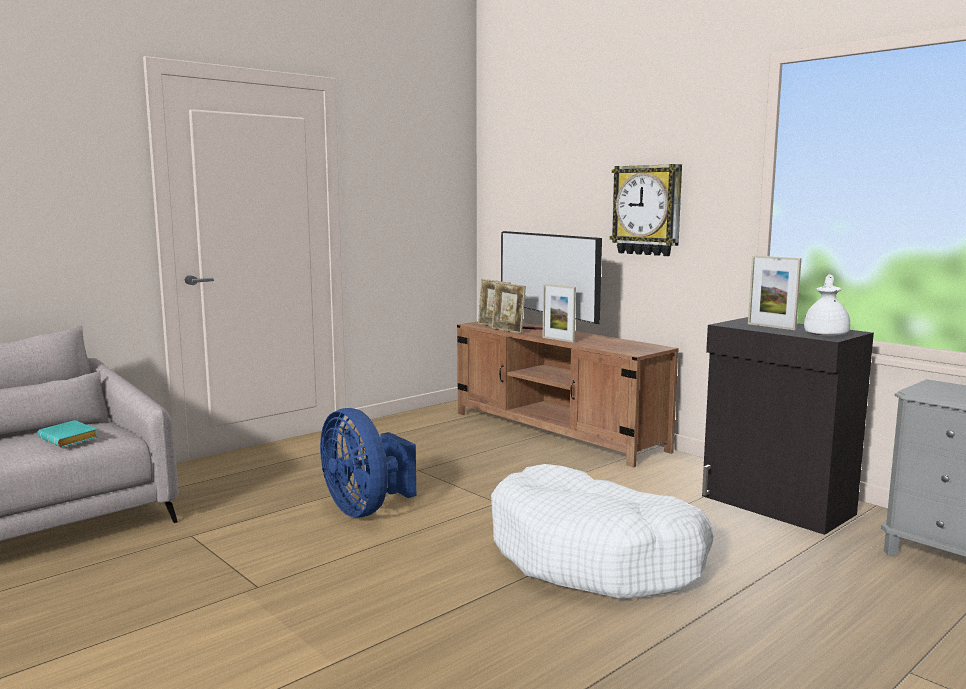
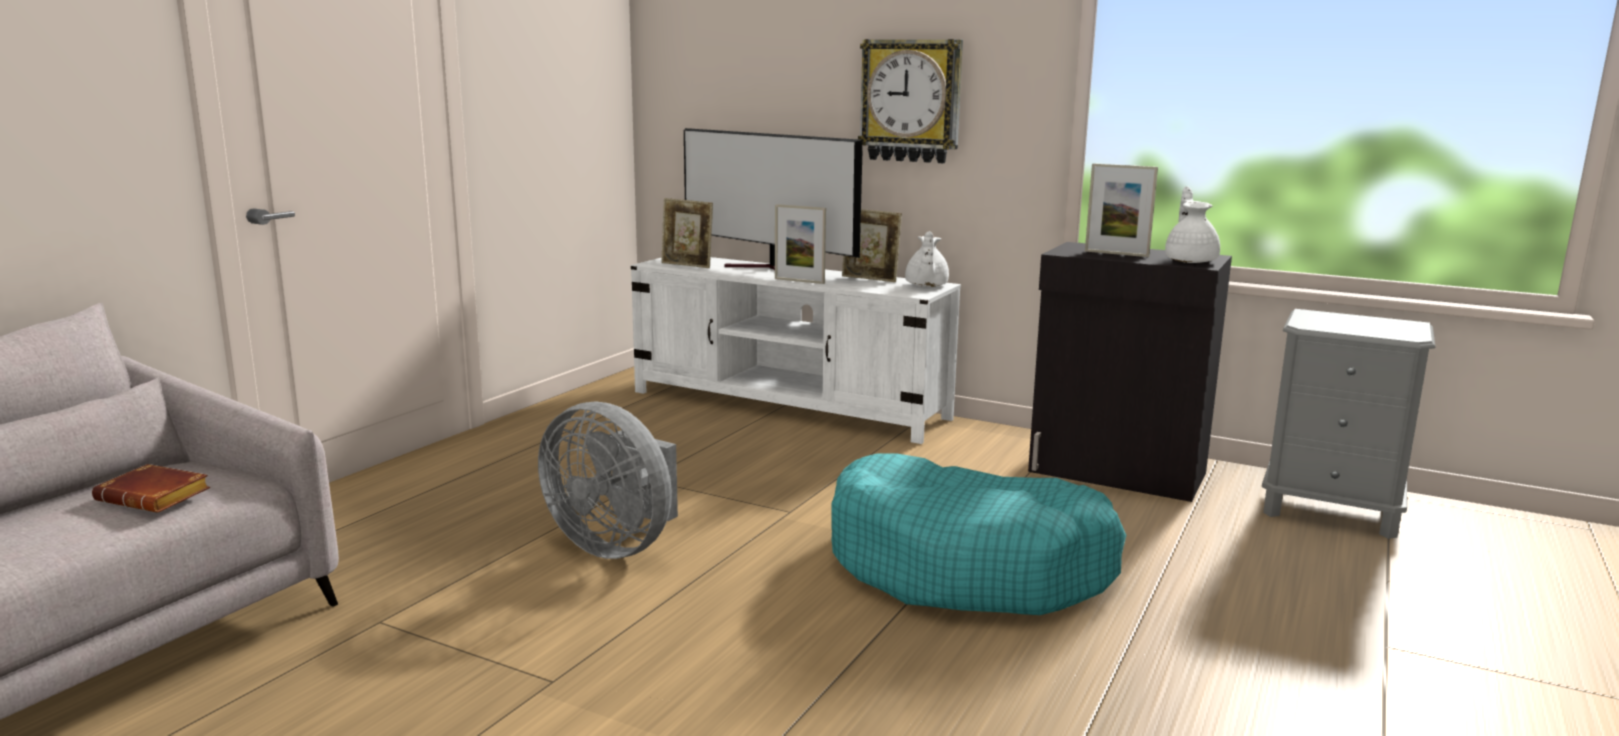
camera: 20 degrees left, 5 degrees up
(70, 439) = (157, 497): turquoise book -> brown book
(364, 509) = (616, 545): blue fan -> grey fan
(508, 331) = (716, 271): picture frame -> picture frame (870, 279)
(557, 431) = (789, 405): brown tv stand -> white tv stand
(595, 557) = (968, 567): white dog bed -> turquoise dog bed
(648, 347) = (925, 286): none -> white teapot

